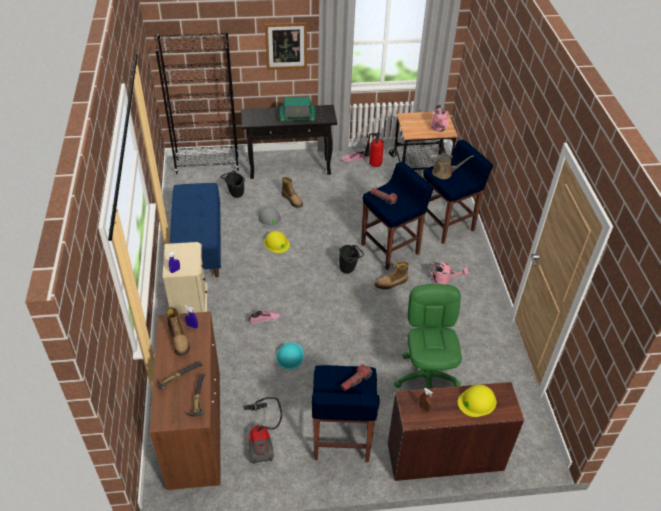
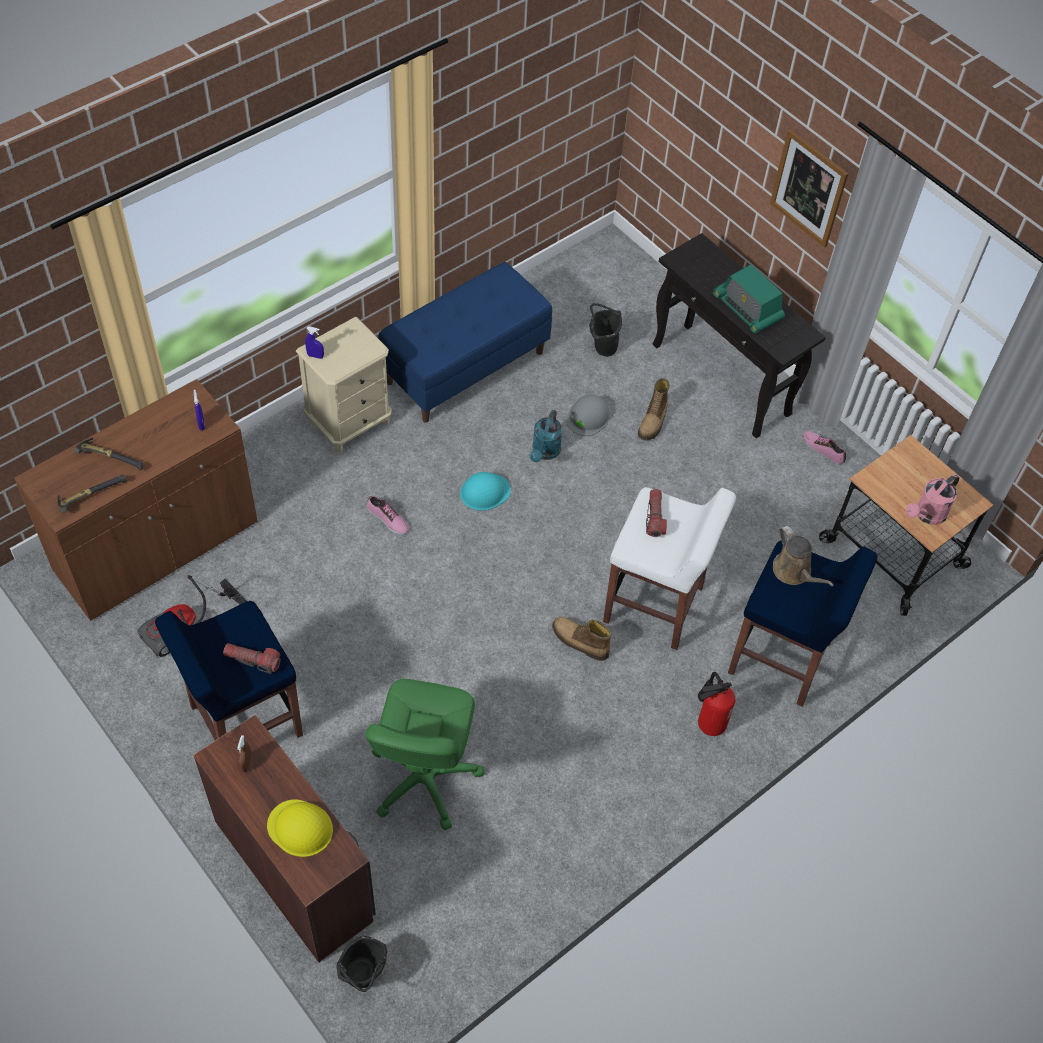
camera: 55 degrees right, 10 degrees up
(179, 340) = (170, 424): boot -> none
(207, 164) = (637, 278): black bookcase -> none
(276, 243) = (544, 452): yellow hard hat -> turquoise watering can
(290, 356) = (344, 585): turquoise hard hat -> turquoise hard hat (484, 492)
(349, 269) = (565, 572): black bucket -> black bucket (364, 979)
(373, 164) = (835, 483): fire extinguisher -> fire extinguisher (707, 722)
(391, 249) = (655, 605): blue stool -> white stool
(426, 377) = (423, 778): green office chair -> green office chair turned 135 degrees clockwise
(443, 281) = (643, 713): pink watering can -> none

